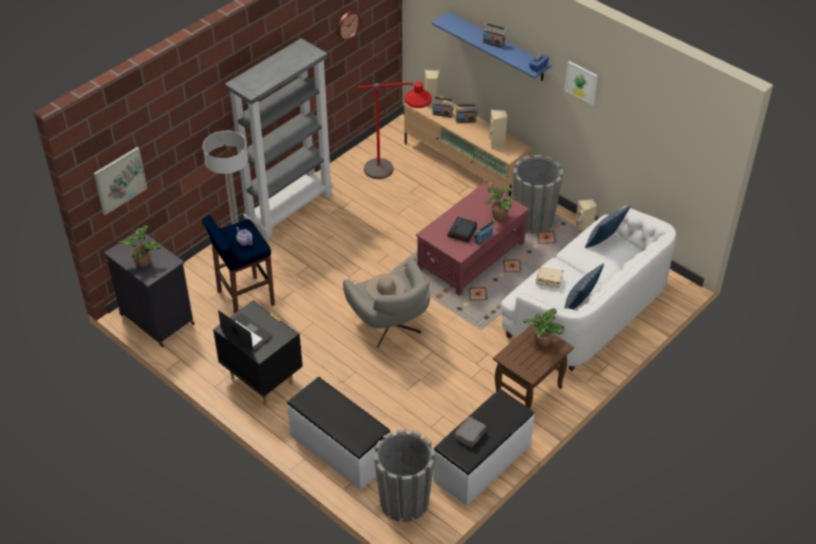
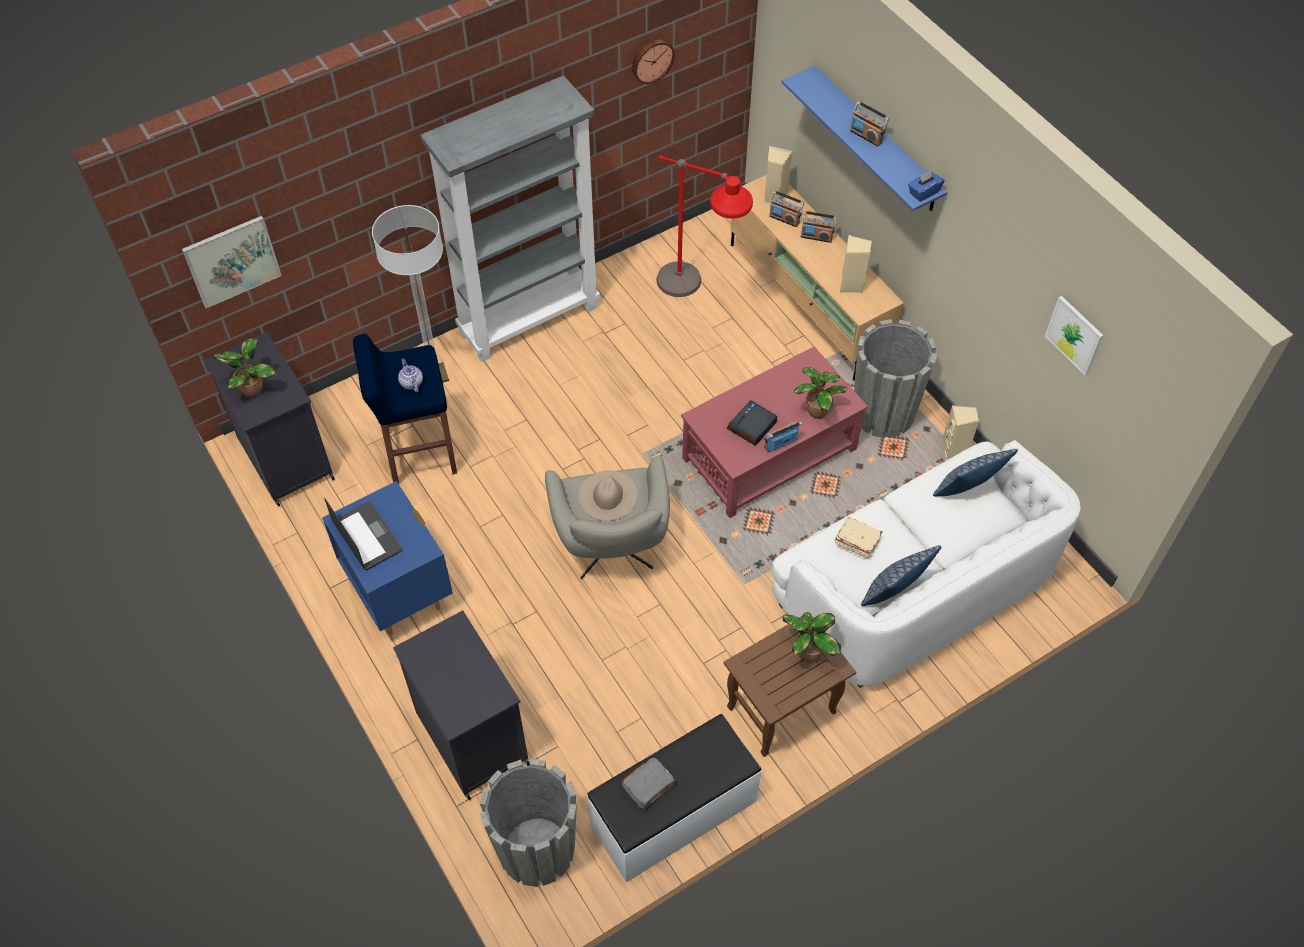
camera: 15 degrees right, 10 degrees up
(262, 380) = (399, 593): black nightstand -> blue nightstand
(339, 449) = (471, 737): white bench -> black cabinet
(581, 82) = (986, 233): picture -> picture (1074, 335)

